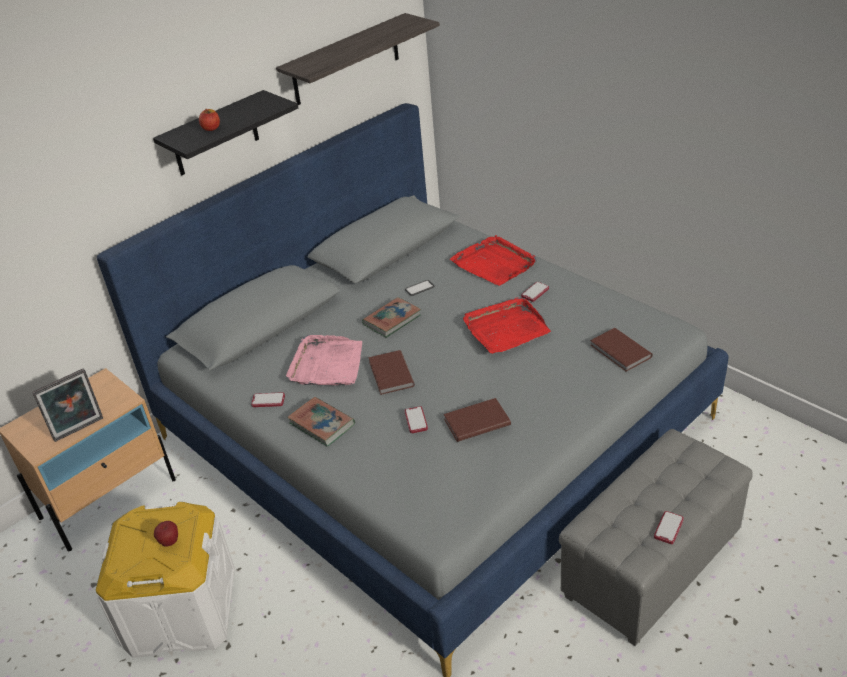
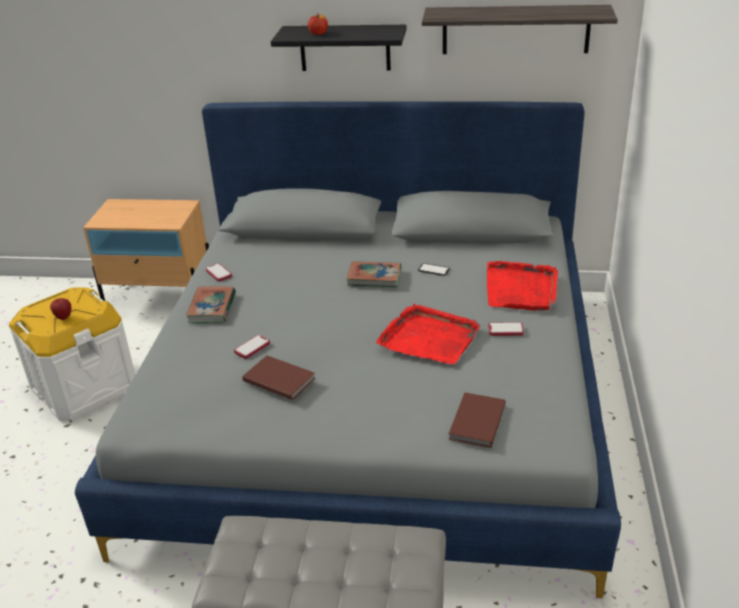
camera: 50 degrees right, 5 degrees down
(79, 430) = (128, 224): picture frame -> none
(327, 364) = (284, 276): pink tray -> none
(390, 374) = (300, 309): brown book -> none
(668, 528) = (280, 589): phone -> none

